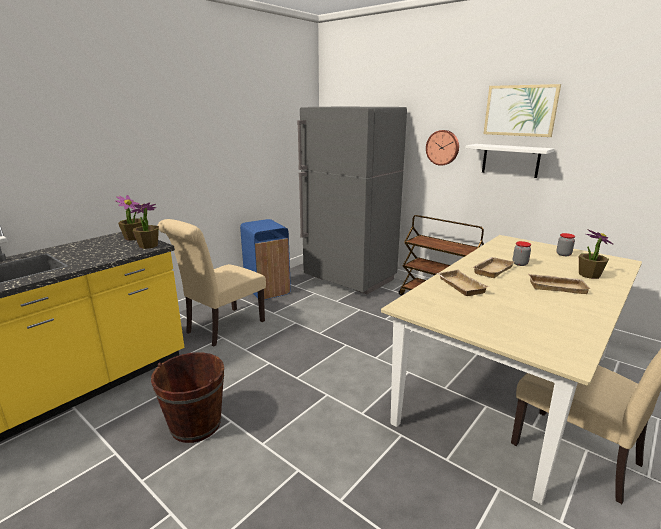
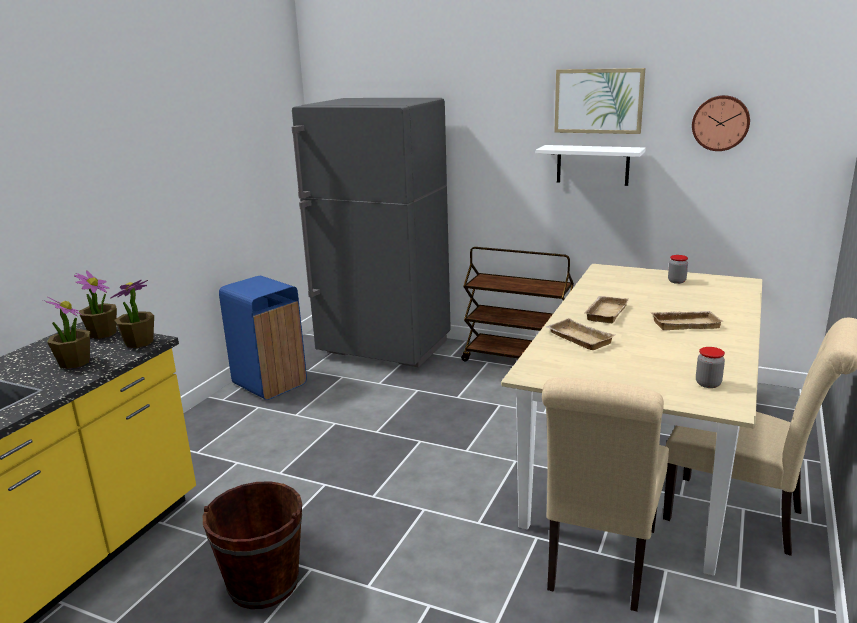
camera: 15 degrees left, 0 degrees up
(221, 328) = (228, 450): beige chair -> beige chair (599, 564)
(443, 147) = (500, 151): wall clock -> wall clock (720, 123)
(520, 264) = (633, 300): jar -> jar (708, 384)
(589, 275) = (713, 304): potted plant -> potted plant (74, 362)

